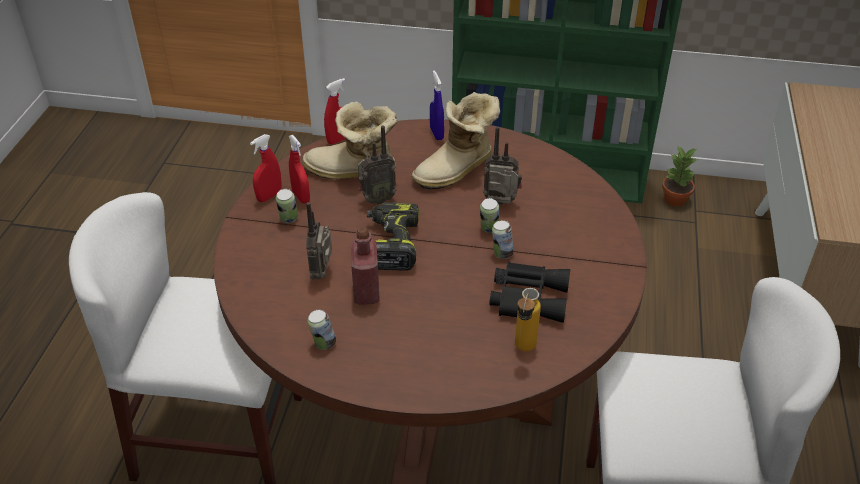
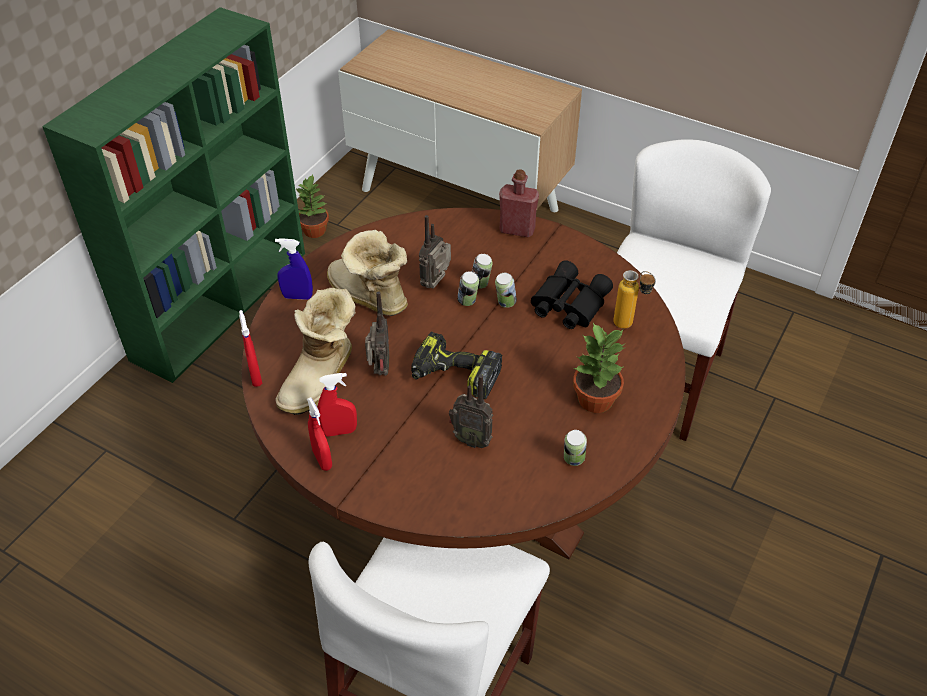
camera: 70 degrees left, 5 degrees up
(288, 220) = (373, 450): can -> can (480, 284)
(366, 292) = (515, 411): red bottle -> red bottle (517, 230)
(405, 345) = (596, 400): none -> potted plant
(457, 170) = (367, 298): boot -> boot turned 150 degrees clockwise

